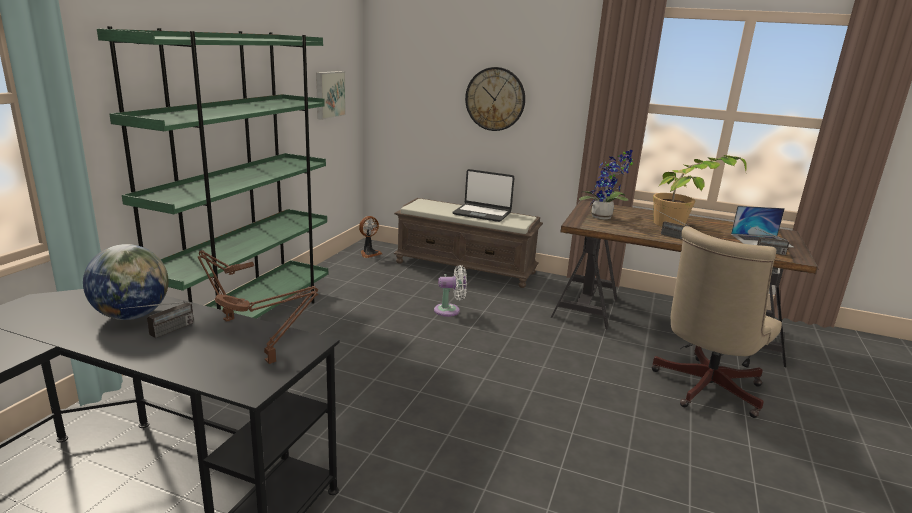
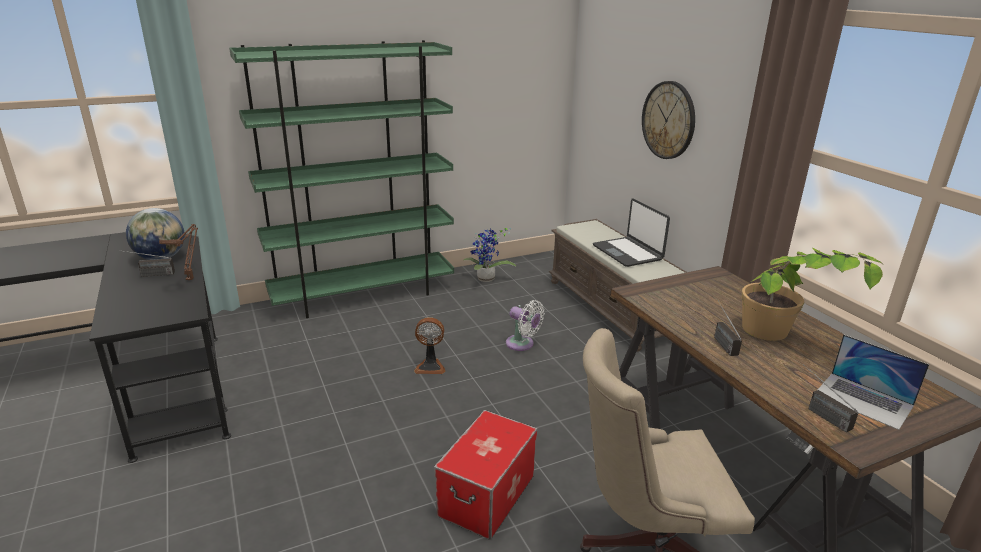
camera: 45 degrees right, 5 degrees up
(273, 361) = (152, 315): brown table lamp -> none
(329, 94) = (512, 98): picture -> none
(369, 253) = (542, 265): fan -> fan (430, 366)
(592, 410) = (487, 495): none -> storage box
(604, 217) = (689, 295): potted plant -> potted plant (486, 280)

